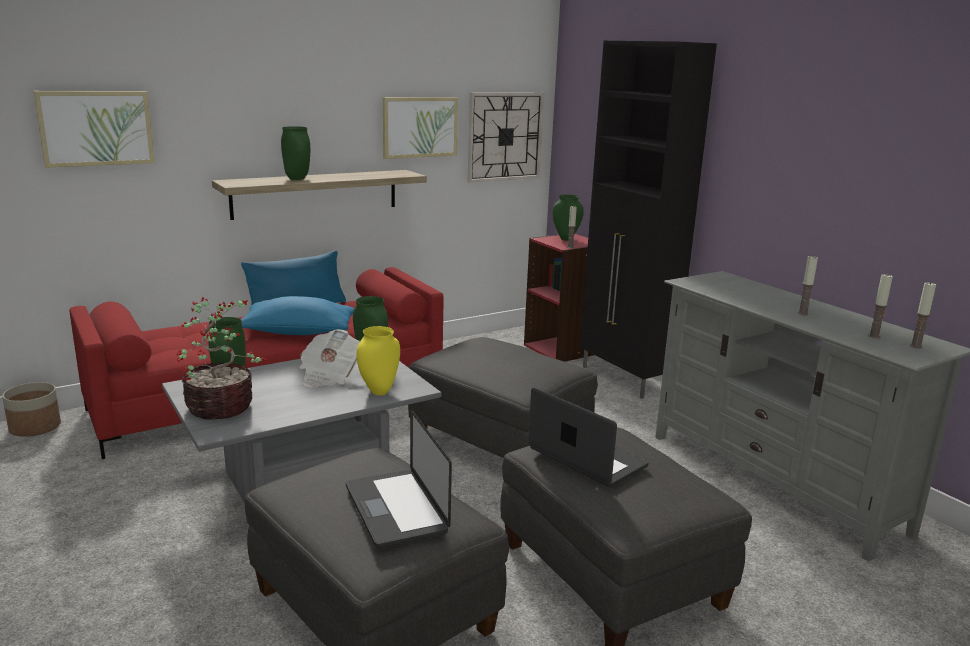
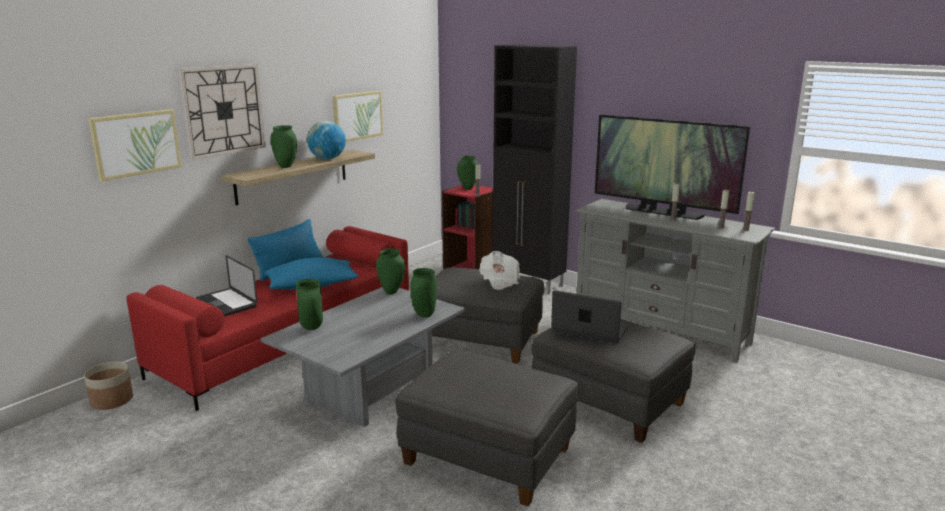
camera: 20 degrees left, 0 degrees up
(222, 407) = (327, 345): potted plant -> none
(329, 375) = (378, 311): newspaper -> newspaper (499, 281)
(359, 176) = (327, 159): none -> globe
(379, 392) = (425, 315): yellow vase -> green vase
(395, 509) = (509, 381): laptop -> laptop (226, 303)
(505, 136) = (411, 116): wall clock -> wall clock (223, 110)
(797, 301) = (662, 212): none -> television

